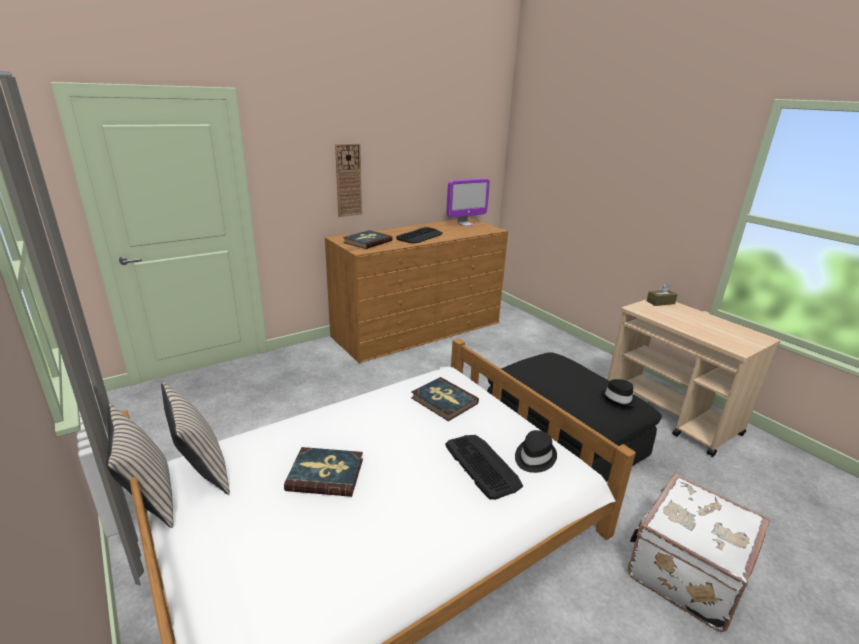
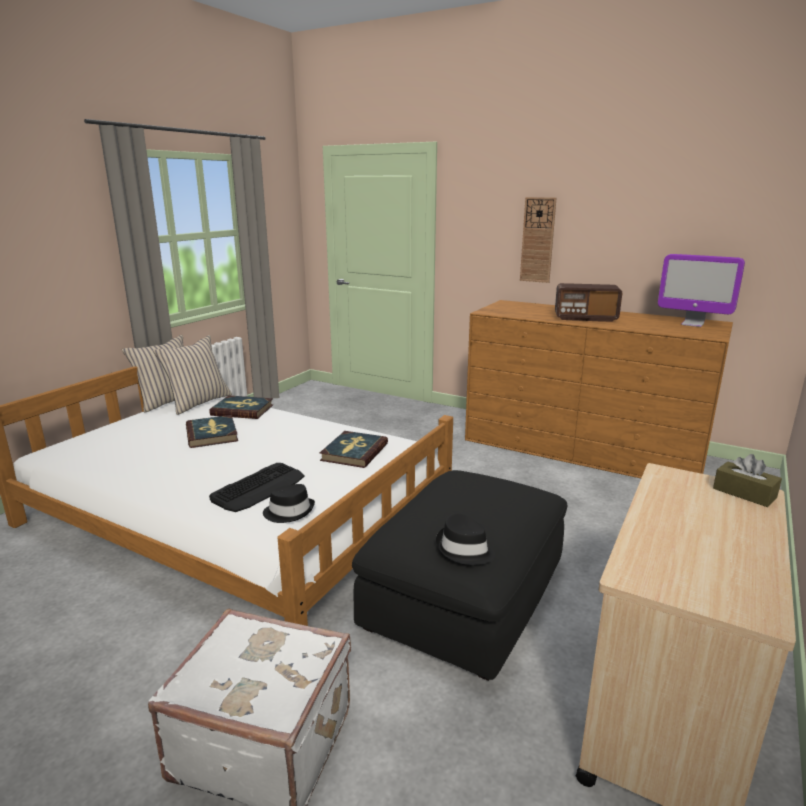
camera: 65 degrees right, 5 degrees down
(367, 242) = (517, 309): book -> book (242, 410)
(420, 236) = (585, 318): keyboard -> radio

